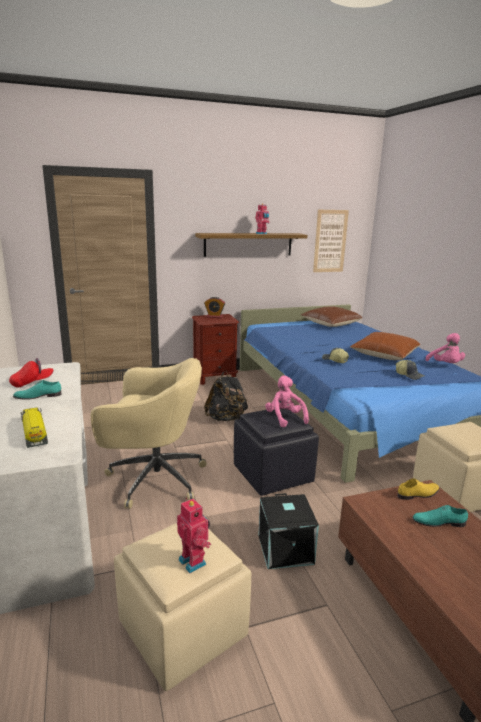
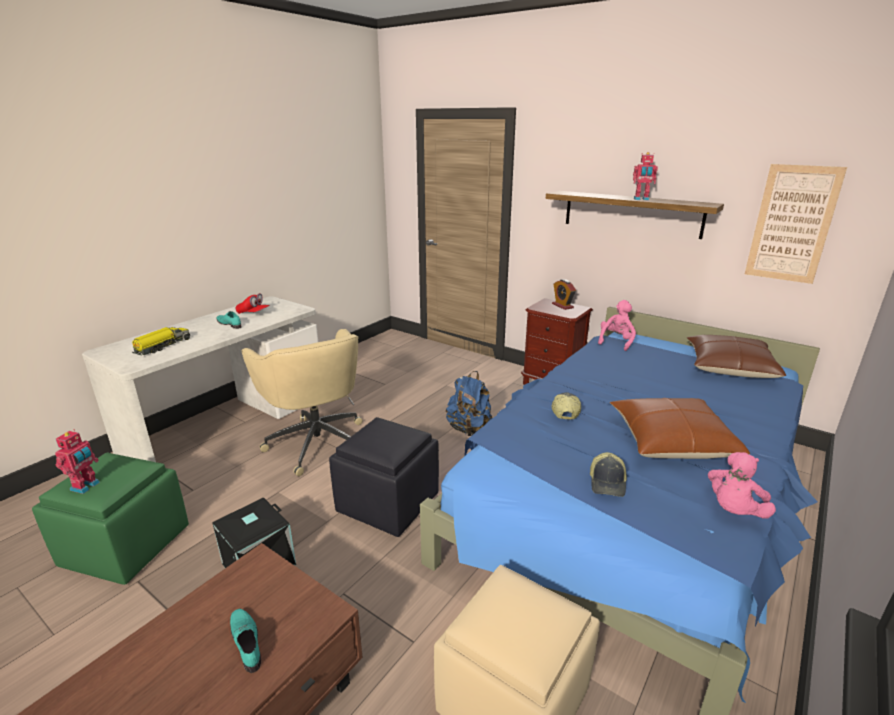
camera: 55 degrees right, 5 degrees up
(181, 629) = (126, 545): beige ottoman -> green ottoman
(226, 419) = (469, 429): black backpack -> blue backpack
(284, 418) = (390, 442): pink plush toy -> pink plush toy (616, 341)
(418, 494) = (308, 605): yellow shoe -> none

